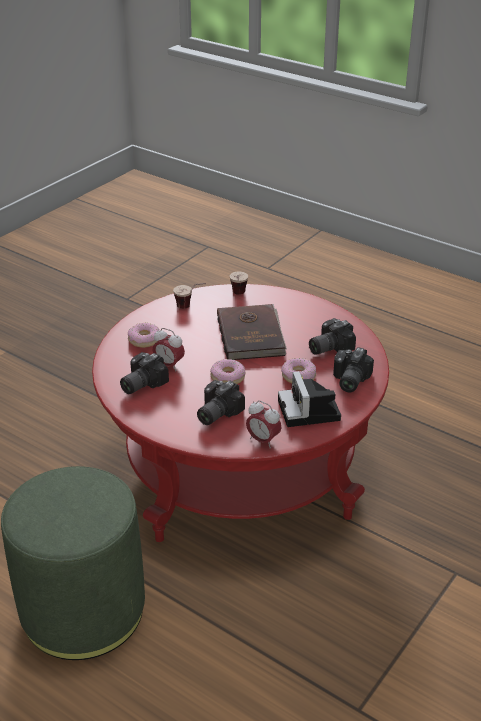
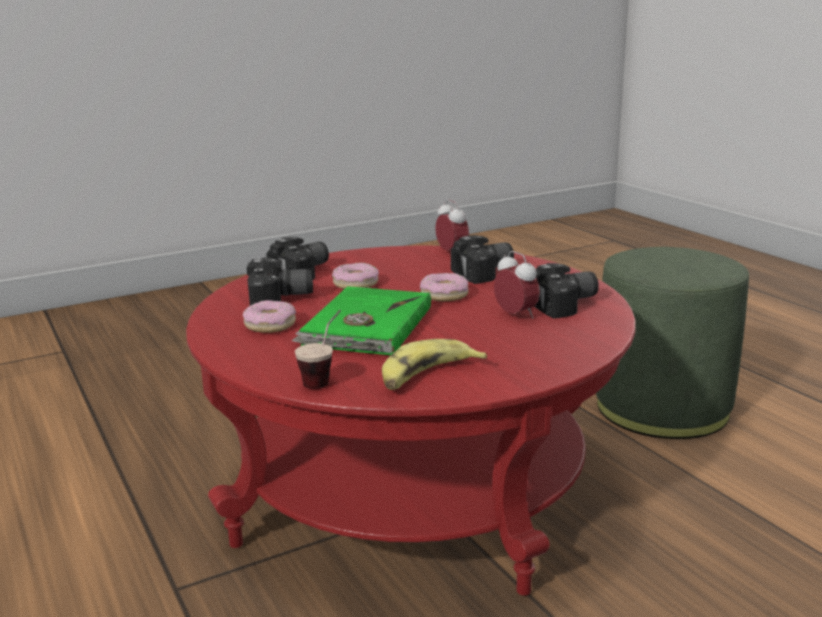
camera: 155 degrees left, 15 degrees down
(144, 340) = (538, 347): donut -> donut (270, 325)
(190, 307) = (427, 376): cup -> banana
(251, 335) = (365, 326): brown book -> green book
(310, 412) = (380, 261): camera -> none

